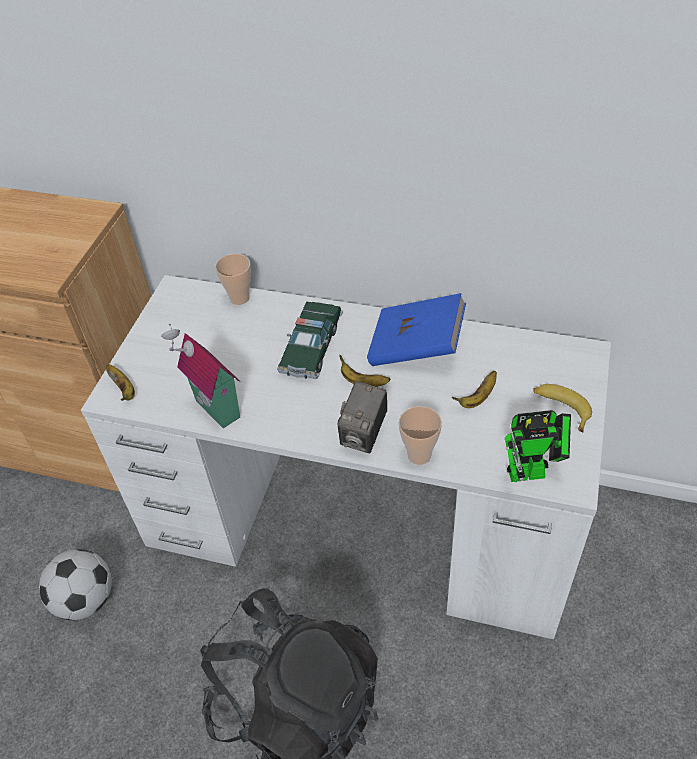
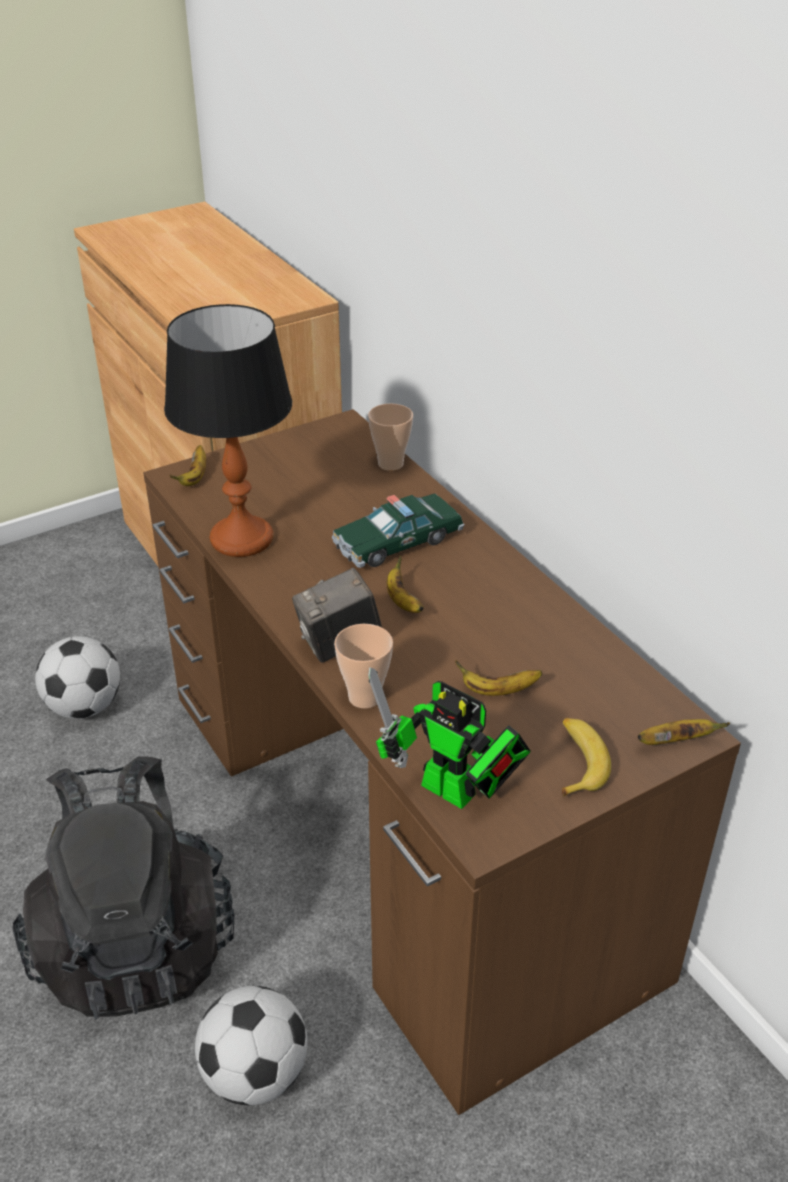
camera: 40 degrees right, 10 degrees down
(214, 410) = (241, 539): toy house -> table lamp
(361, 518) = (397, 826): white desk -> brown desk
(416, 348) = (500, 606): blue book -> none
(443, 713) = (255, 1073): none -> football
(586, 363) = (675, 741): none -> banana

